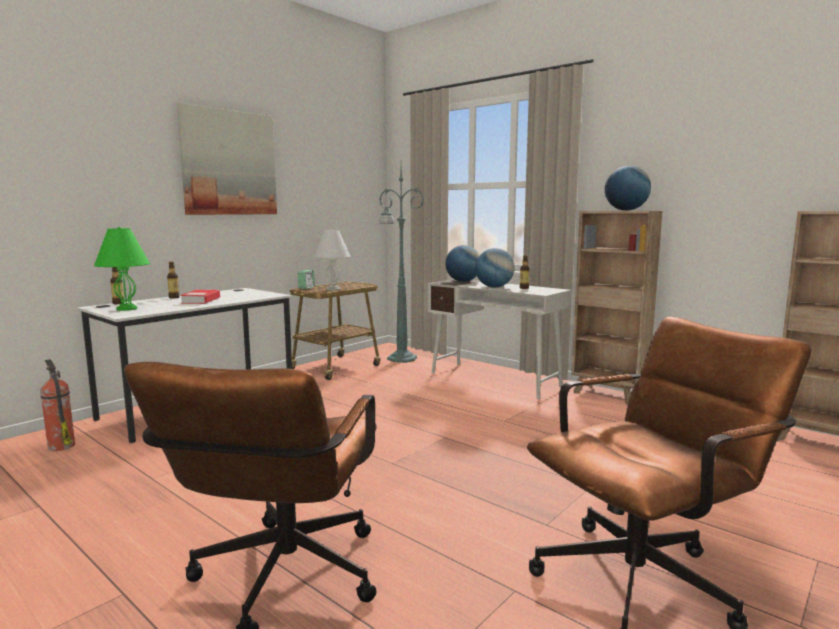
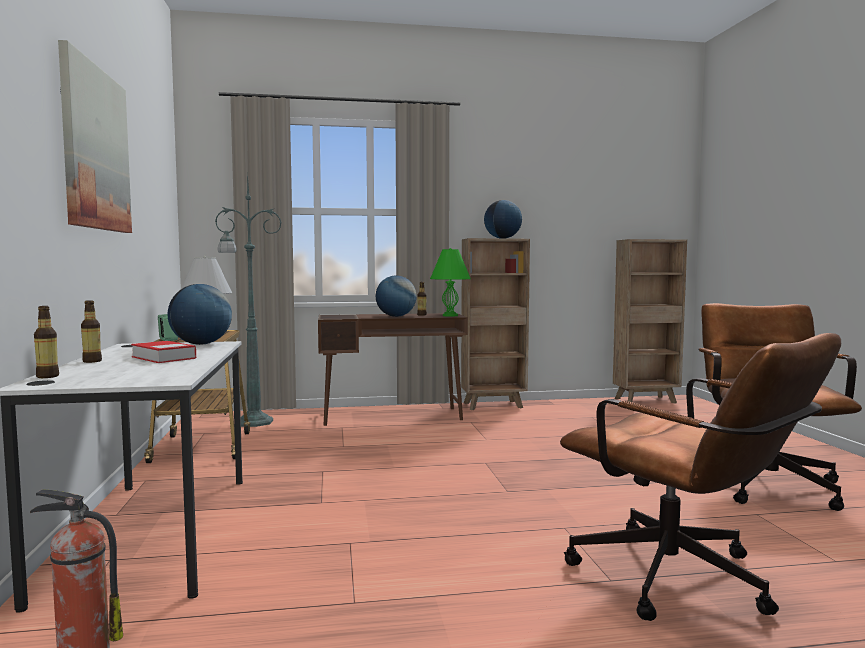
camera: 50 degrees left, 5 degrees down
(126, 309) = (116, 377): green table lamp -> green table lamp (450, 315)
(463, 281) = (341, 315): globe -> globe (201, 344)
(495, 379) = (392, 416): white desk -> brown desk

